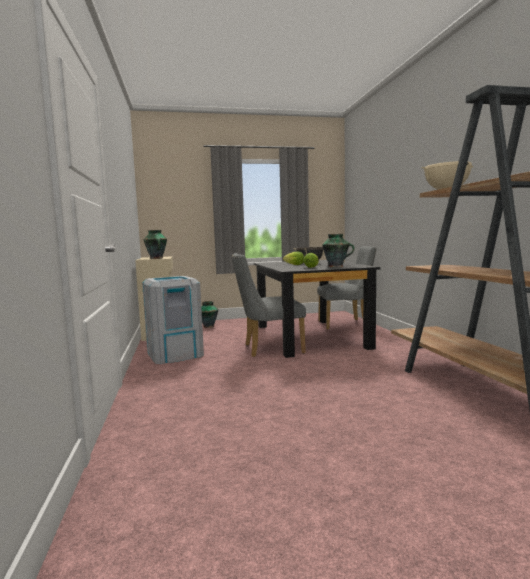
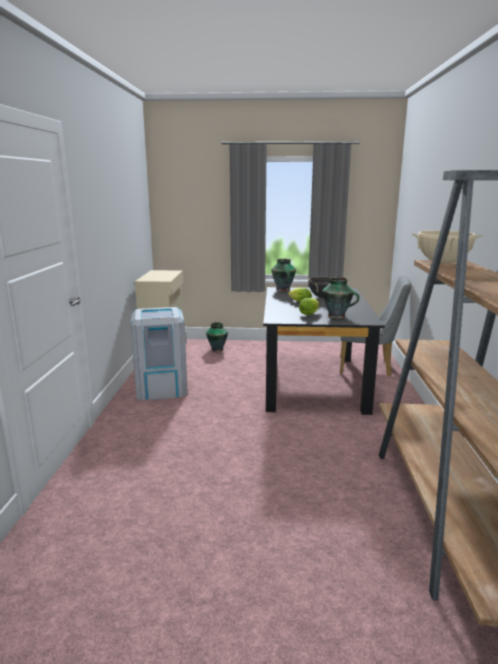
camera: 15 degrees right, 10 degrees up
(156, 258) = (158, 278): vase -> vase (283, 290)
(268, 349) = (256, 396): grey chair -> none

